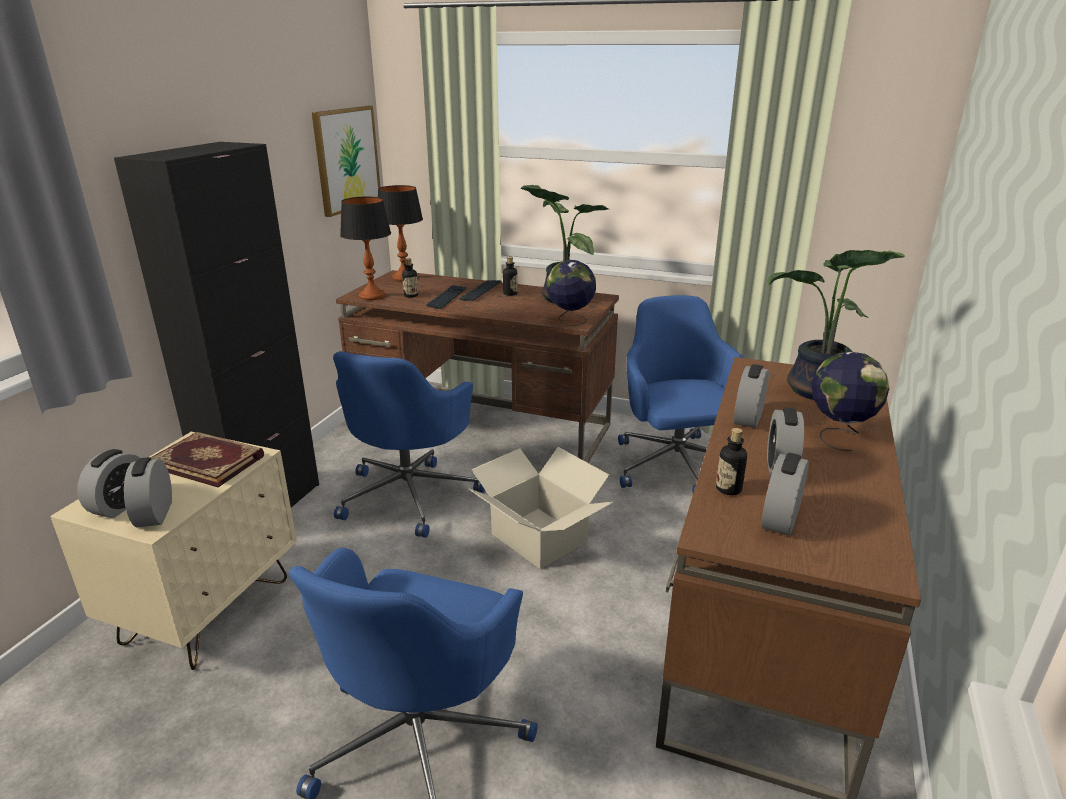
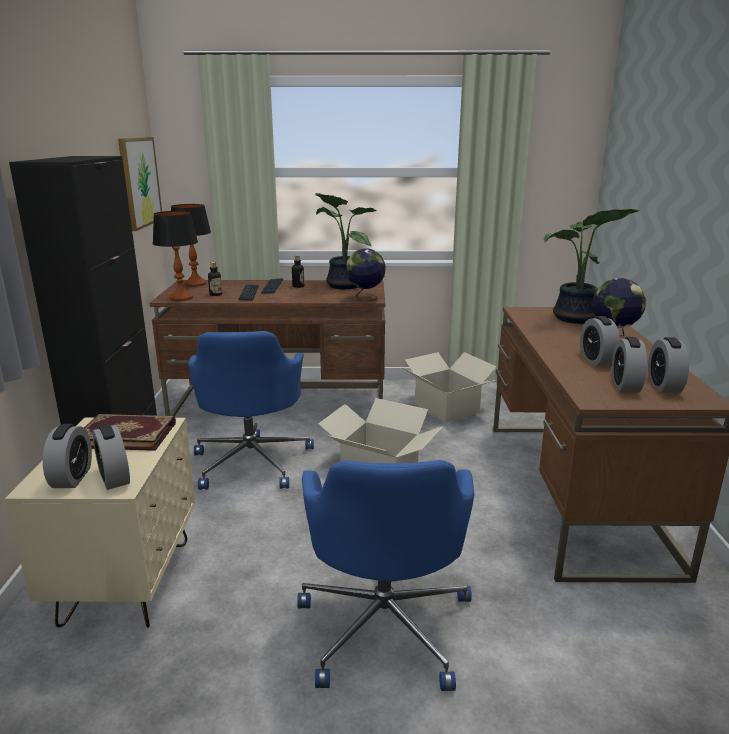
camera: 20 degrees left, 5 degrees down
(675, 466) = (447, 408): blue office chair -> cardboard box
(728, 489) = (578, 375): bottle -> none
(748, 418) = (548, 337): alarm clock -> alarm clock (664, 386)

